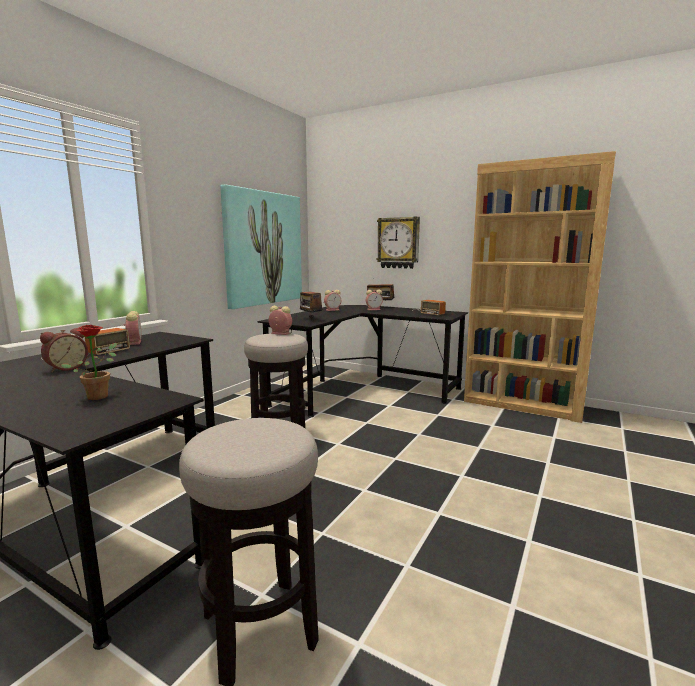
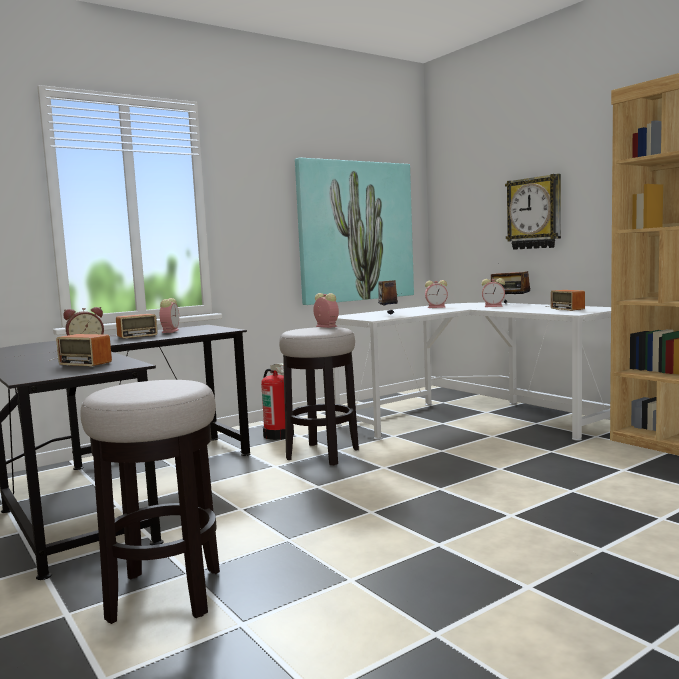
camera: 25 degrees right, 5 degrees down
(100, 395) = (81, 361): potted plant -> radio
(227, 421) = (279, 435): none -> fire extinguisher
(362, 390) = (472, 417): black desk -> white desk

